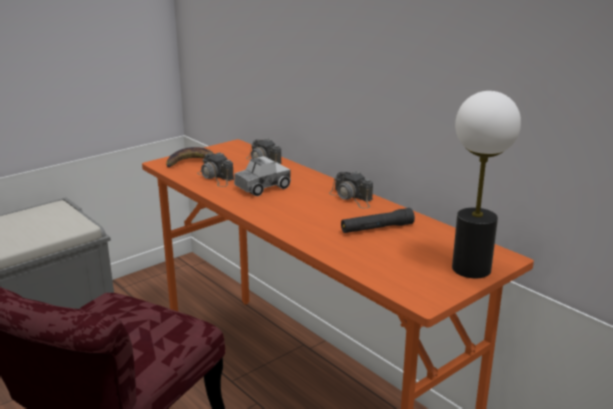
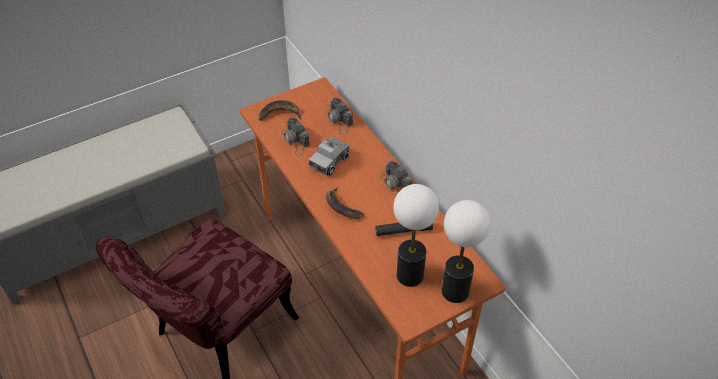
camera: 10 degrees right, 25 degrees up
(262, 188) = (329, 161): toy truck -> toy truck turned 150 degrees clockwise
(290, 217) = (342, 207): none -> banana
(403, 261) = (409, 275): none -> table lamp

